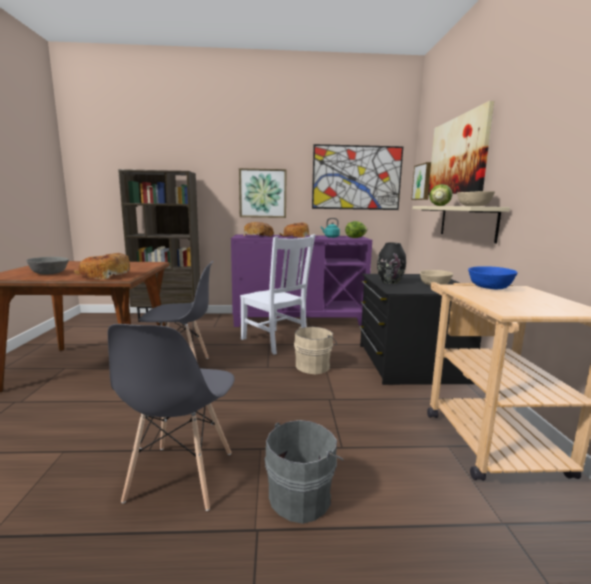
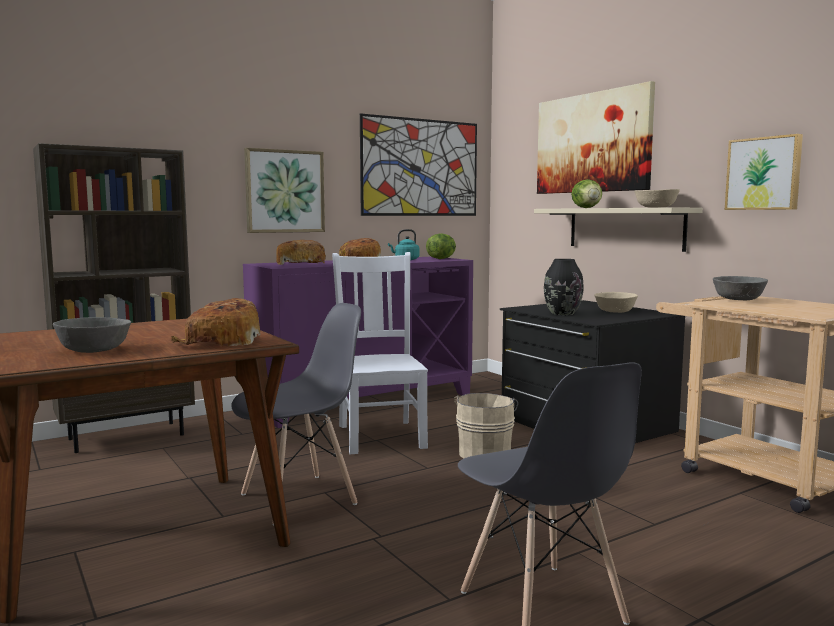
camera: 30 degrees left, 5 degrees down
(275, 342) = (381, 435): white chair -> white chair turned 120 degrees counterclockwise
(302, 495) = (691, 576): grey bucket -> none
(423, 182) = (516, 175): picture -> picture (764, 174)
(490, 287) = (738, 299): blue bowl -> grey bowl

